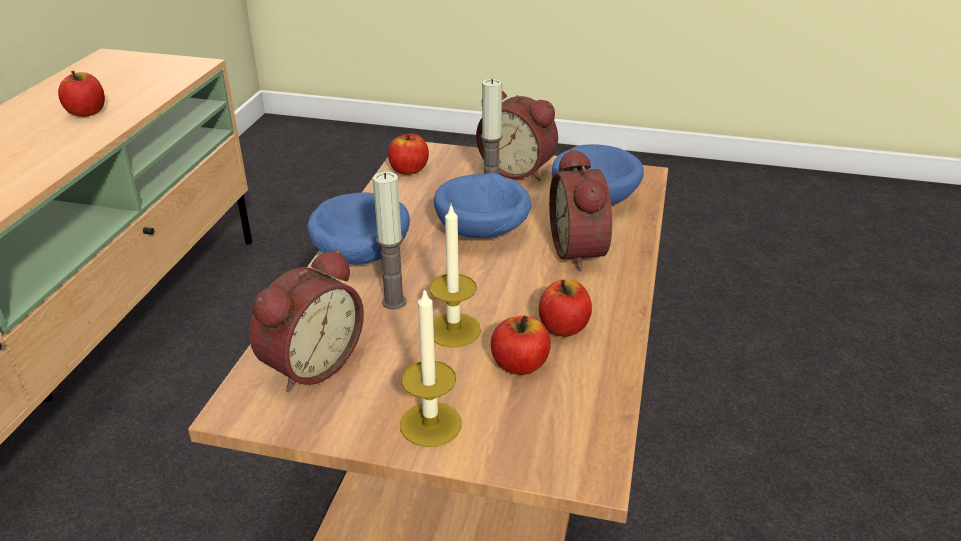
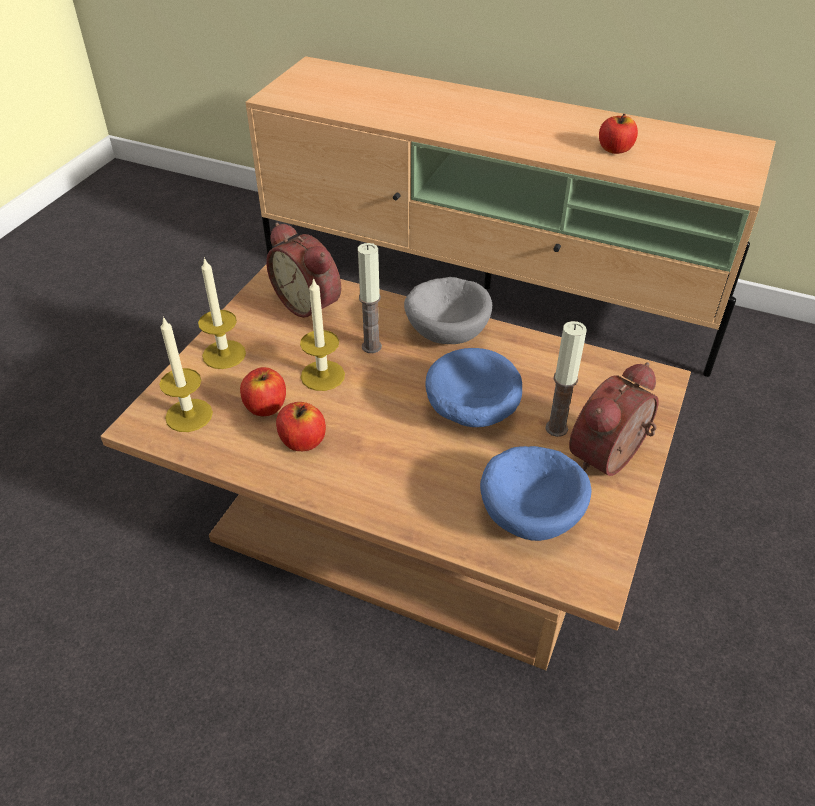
camera: 100 degrees right, 10 degrees up
(359, 254) = (448, 331): blue bowl -> grey bowl
(409, 170) = (610, 371): apple -> none
(557, 428) = (189, 415): none -> candle
(582, 251) = (421, 480): alarm clock -> none

